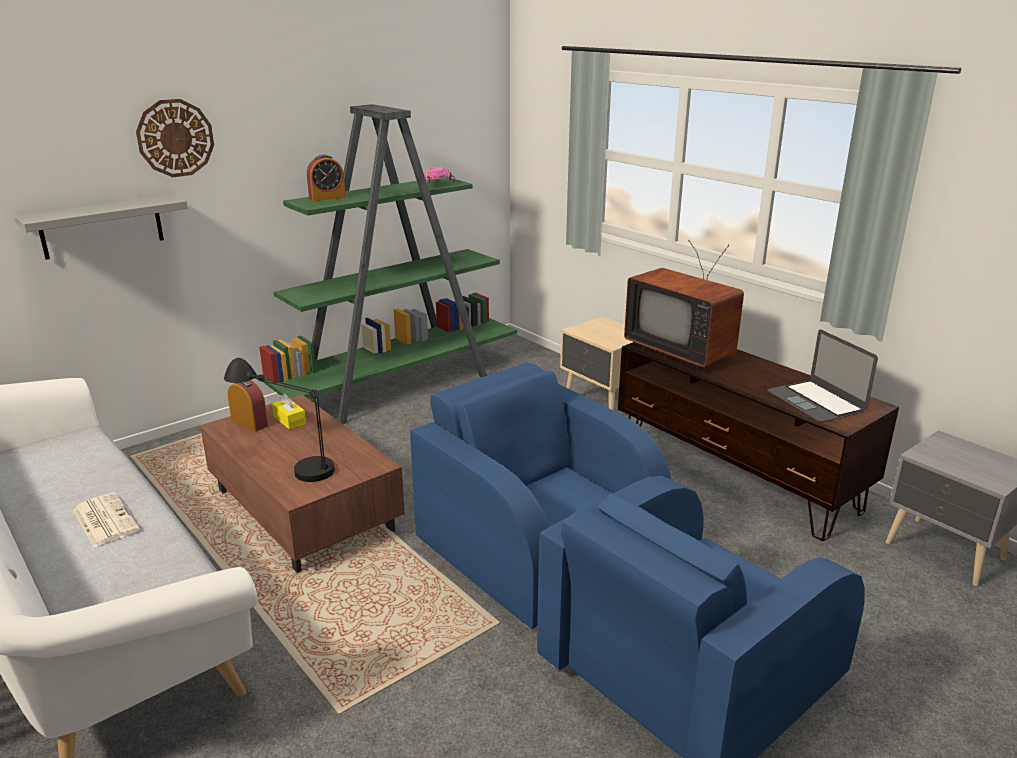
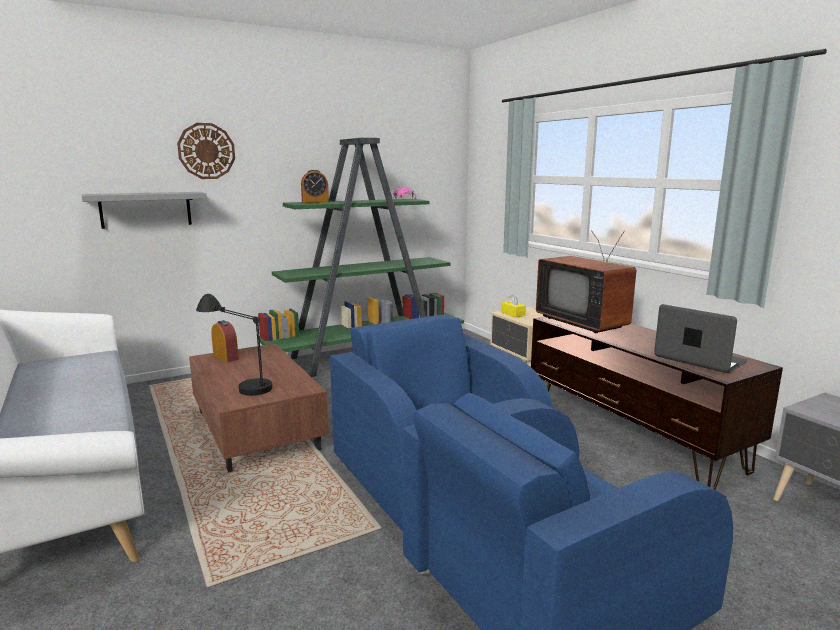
camera: 10 degrees right, 10 degrees down
(104, 520) = (71, 403): newspaper -> none
(289, 420) = (256, 357): yellow tissue box -> yellow tissue box (512, 314)
(815, 401) = (699, 359): laptop -> laptop turned 150 degrees clockwise

